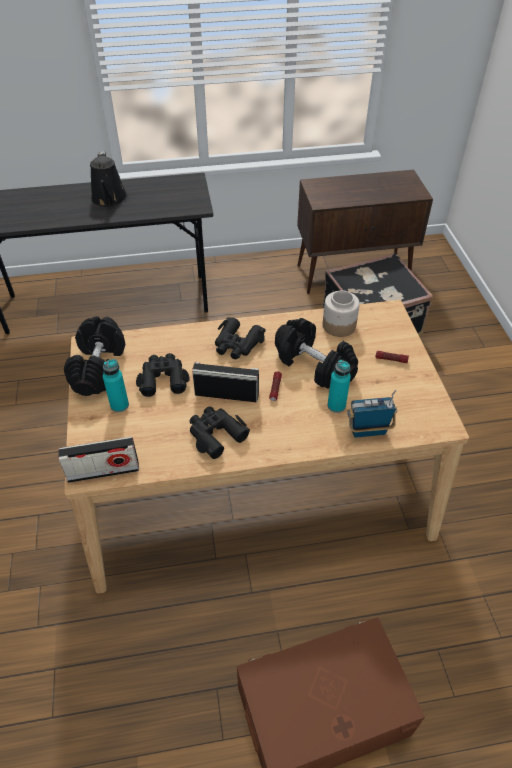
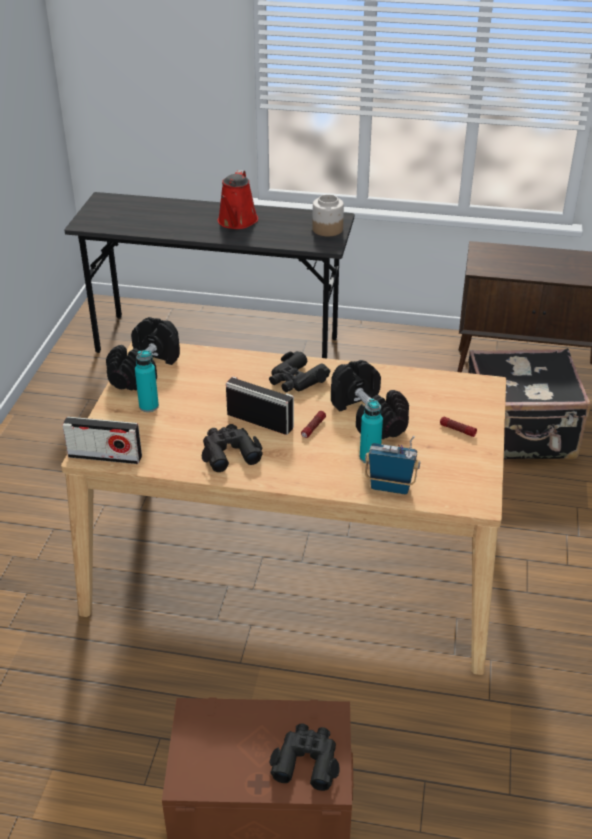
camera: 20 degrees right, 10 degrees down
(109, 199) = (237, 222): black watering can -> red watering can
(163, 378) = (203, 393): black binoculars -> black binoculars (306, 760)
(338, 326) = (417, 387): jar -> jar (327, 229)

